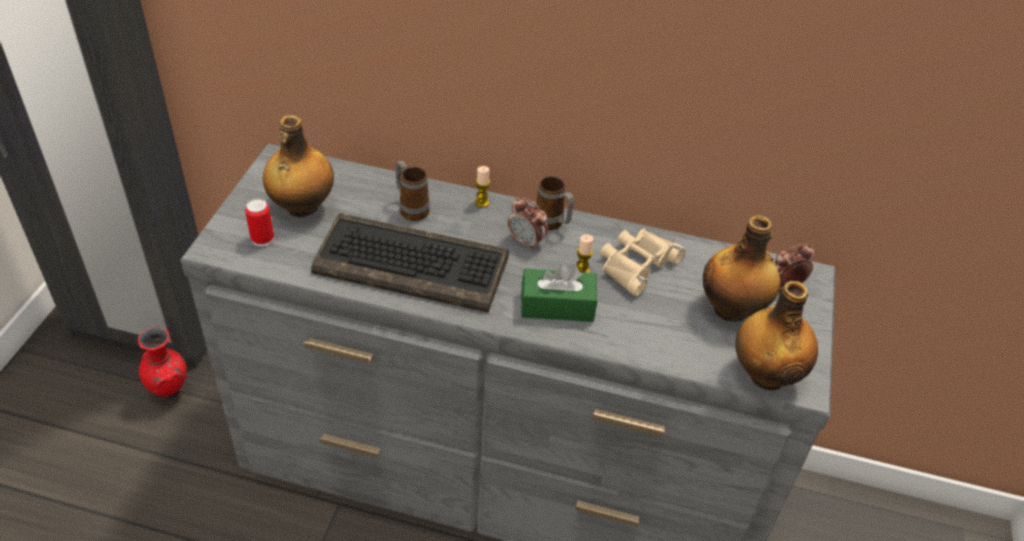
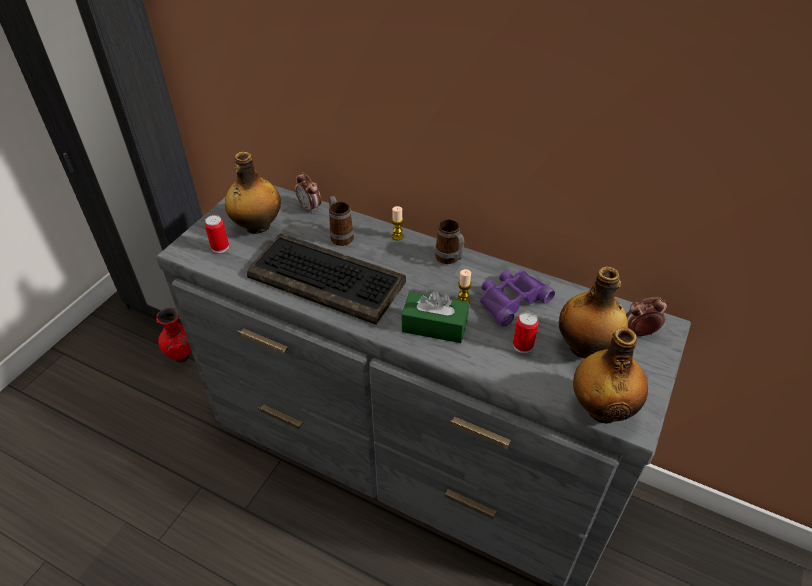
camera: 15 degrees right, 0 degrees up
(526, 242) = (424, 271): alarm clock -> alarm clock (310, 208)
(636, 264) = (511, 299): beige binoculars -> purple binoculars
(663, 316) = (523, 345): none -> can

